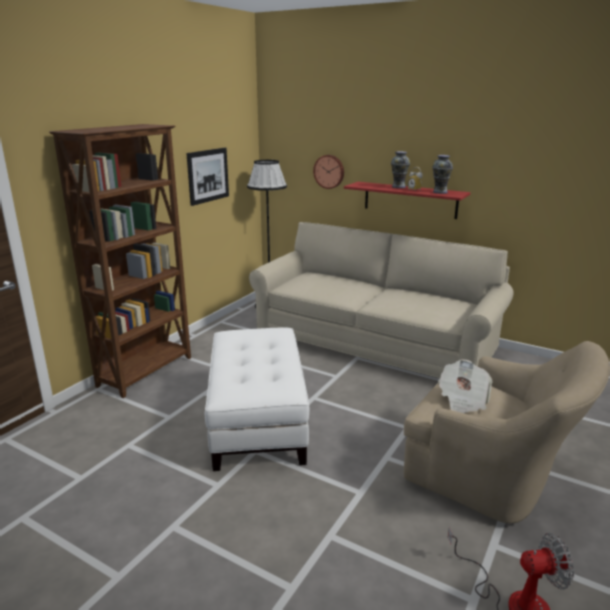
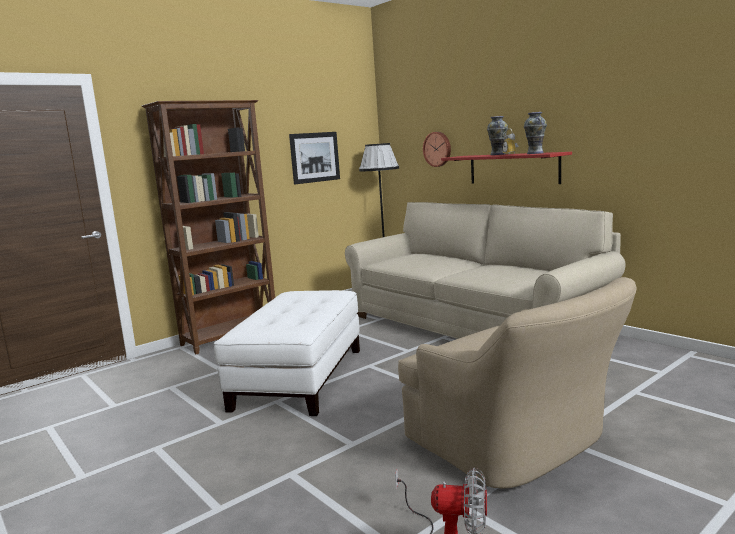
camera: 20 degrees right, 10 degrees down
(463, 400) = (473, 347): newspaper -> none

